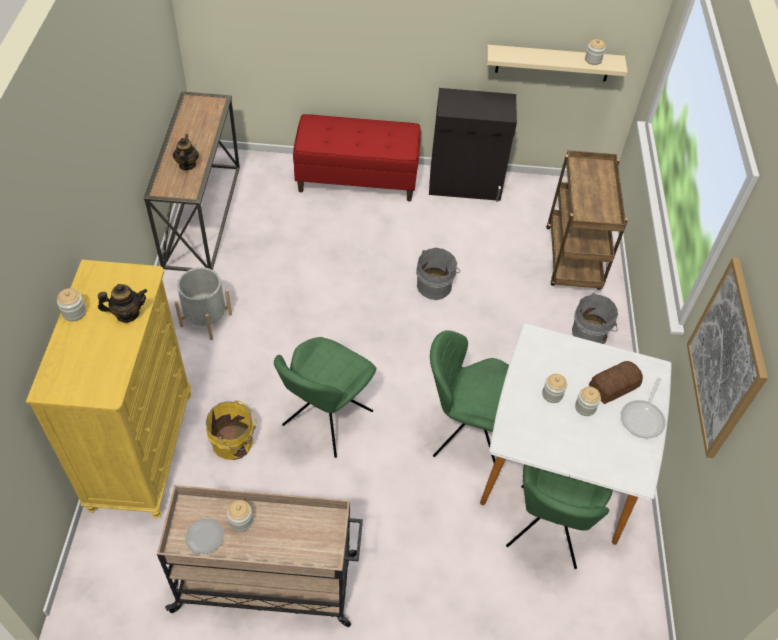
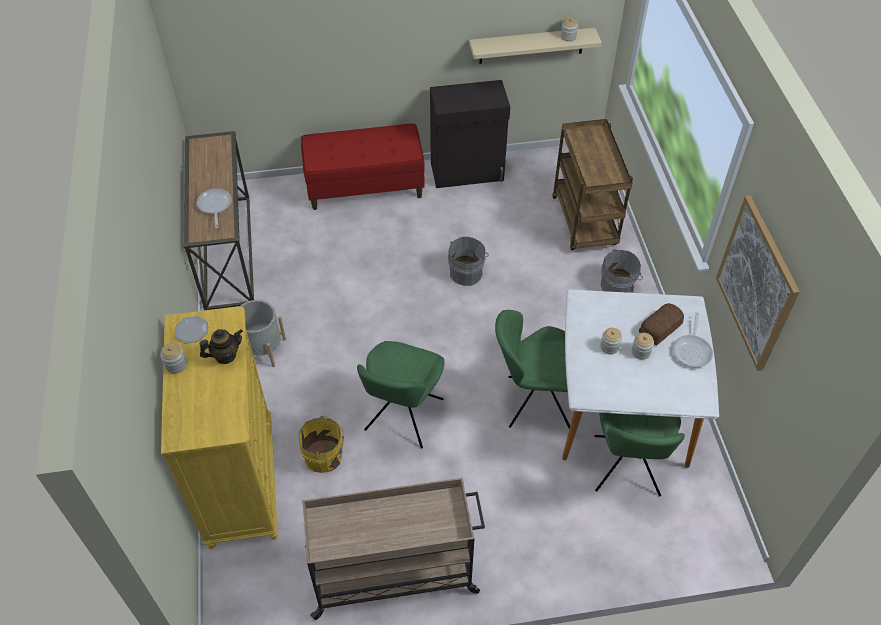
camera: 10 degrees left, 0 degrees up
(187, 165) = (214, 206): teapot -> frying pan
(204, 537) = (342, 539): plate -> plate (191, 330)
(241, 521) = (370, 518): jar -> none

